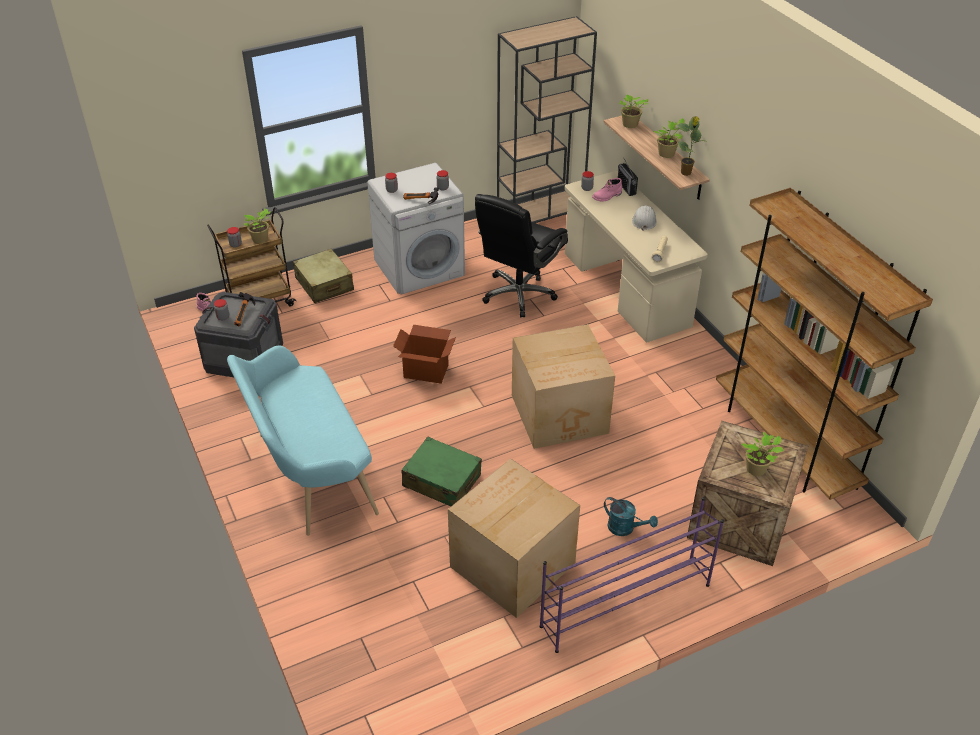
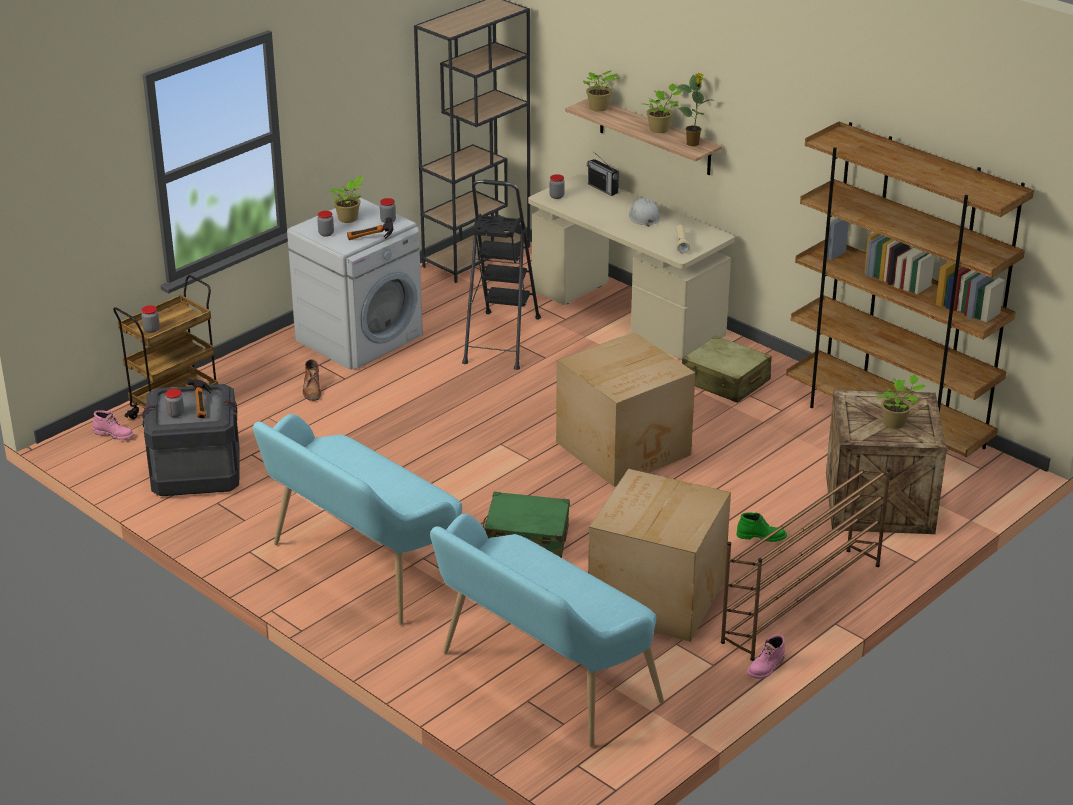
camera: 20 degrees left, 10 degrees down
(261, 239) = (181, 319): potted plant -> potted plant (349, 219)
(324, 284) = (247, 377): beige suitcase -> beige suitcase (726, 381)
(362, 305) = (312, 389): none -> brown boot
(381, 620) = (541, 680): none -> turquoise bench
(426, 371) = (437, 439): cardboard box -> none
(519, 292) = (501, 340): black office chair -> step ladder
(607, 197) = (586, 200): pink boot -> pink boot (766, 667)
(624, 605) = (801, 603): purple shoe rack -> brown shoe rack
(625, 528) = (761, 536): turquoise watering can -> green boot

